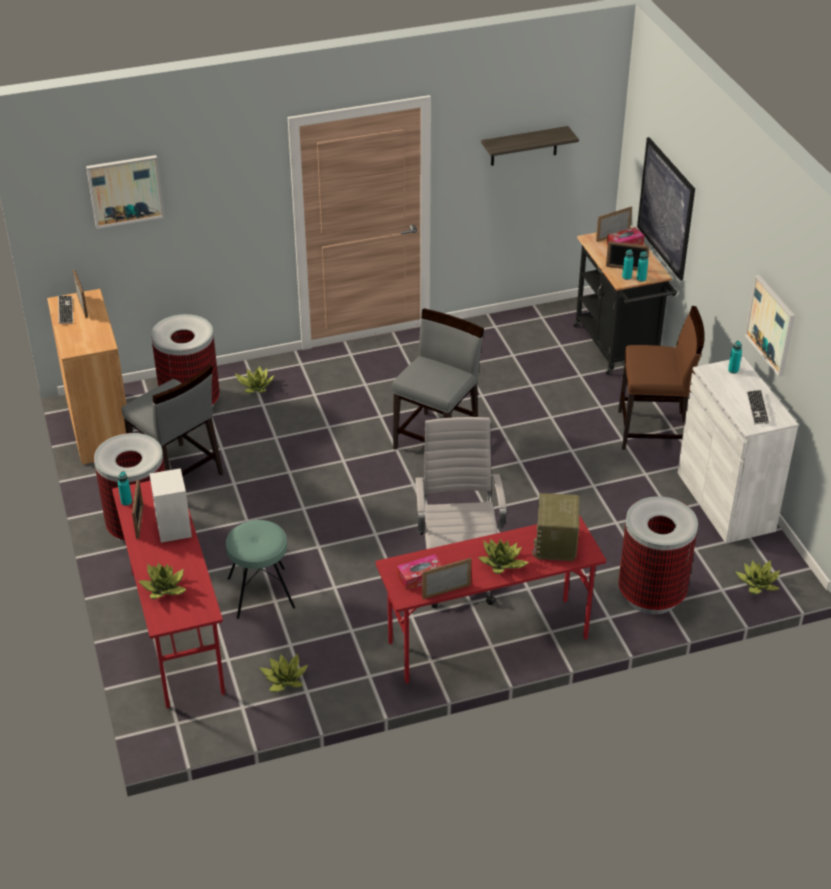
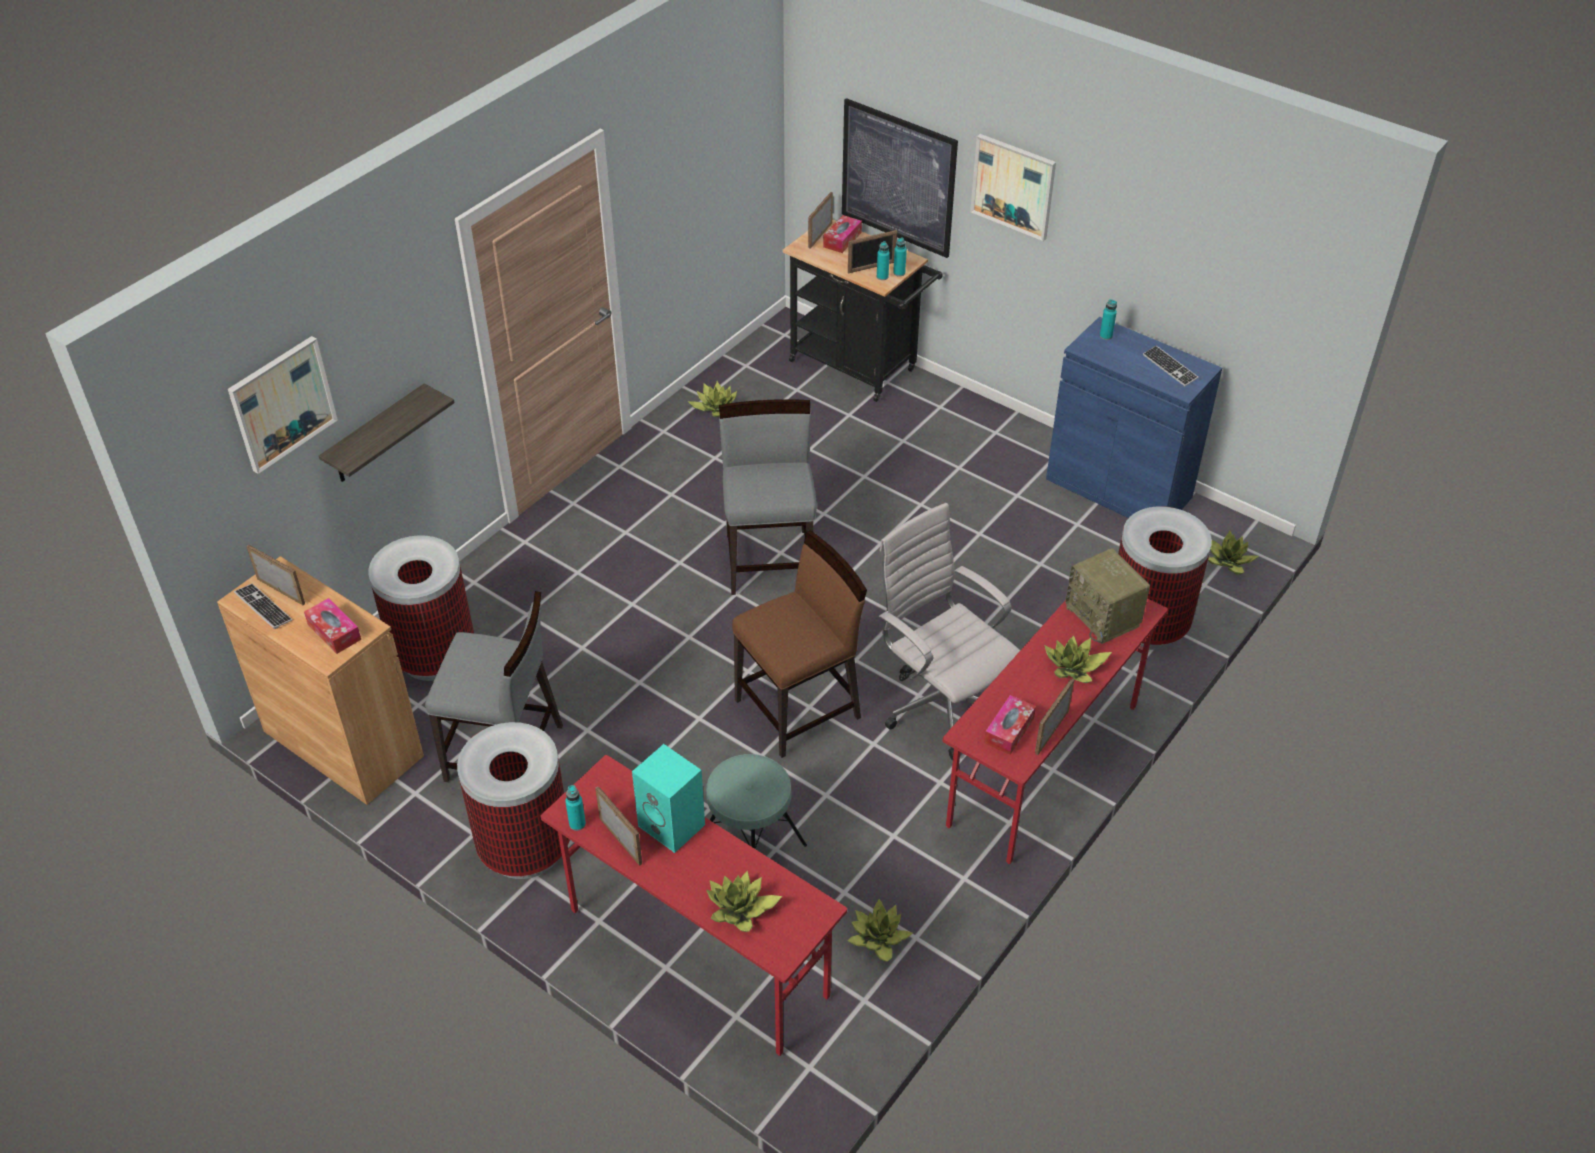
camera: 35 degrees left, 5 degrees up
(87, 338) = (334, 632): none -> tissue box
(175, 528) = (673, 825): white speaker -> turquoise speaker
(256, 386) = (496, 595): potted plant -> potted plant (715, 407)
(524, 146) = (698, 159): shelf -> shelf (376, 436)
(653, 431) = (980, 443): brown chair -> brown chair (799, 709)
(725, 501) = (1118, 488): white cabinet -> blue cabinet
(771, 325) = (1143, 267): picture -> picture (1013, 186)

